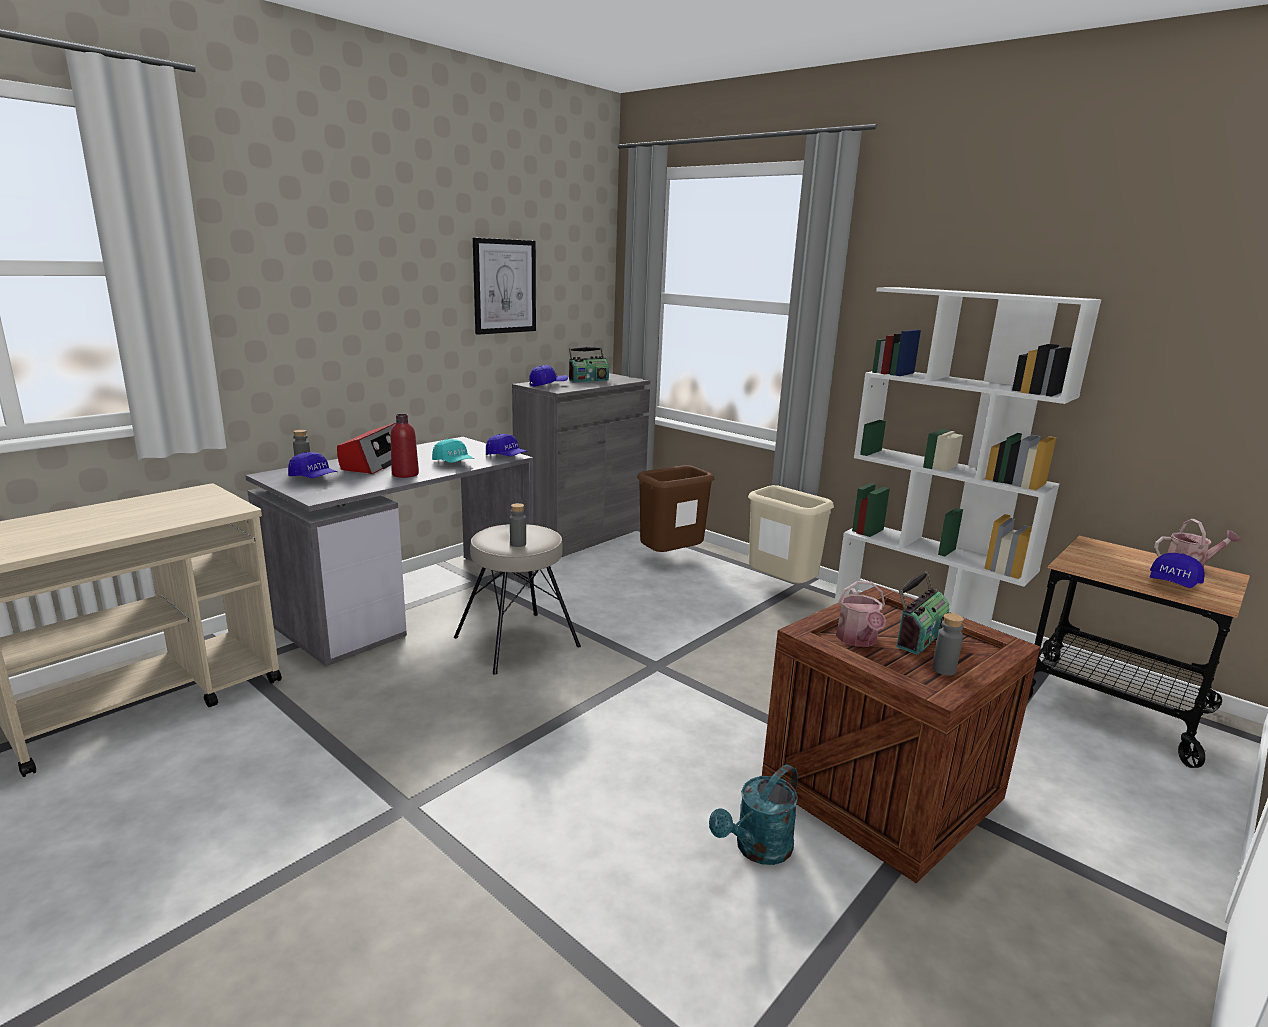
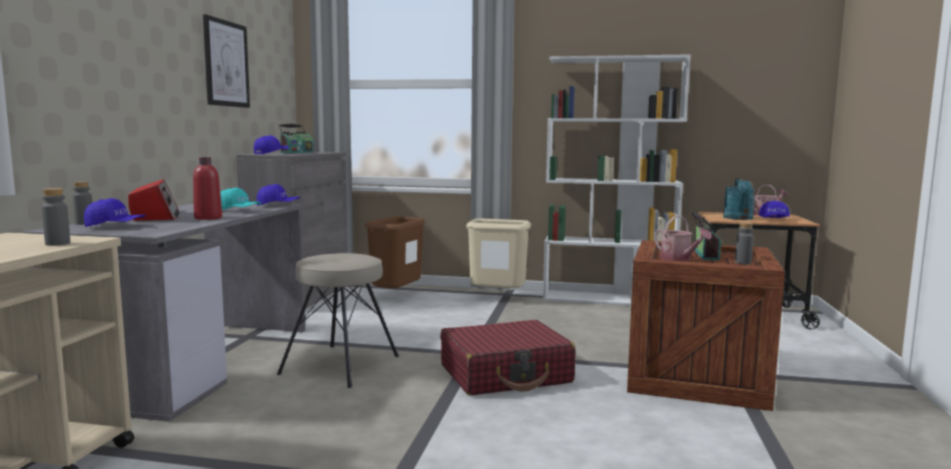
camera: 30 degrees left, 10 degrees down
(518, 544) = (351, 261): grey bottle -> grey bottle (57, 244)
(657, 707) = (506, 374): none -> red suitcase
(757, 850) = (674, 424): turquoise watering can -> turquoise watering can (739, 218)

